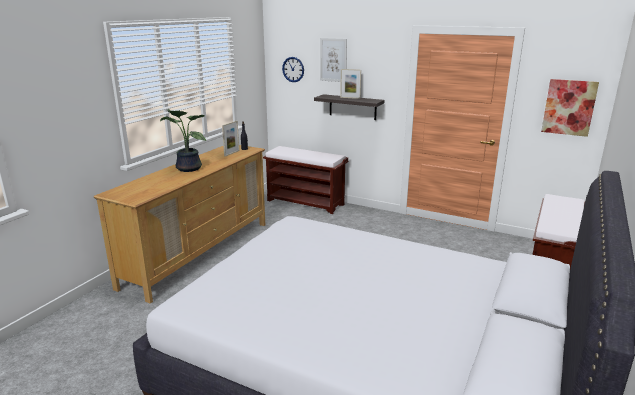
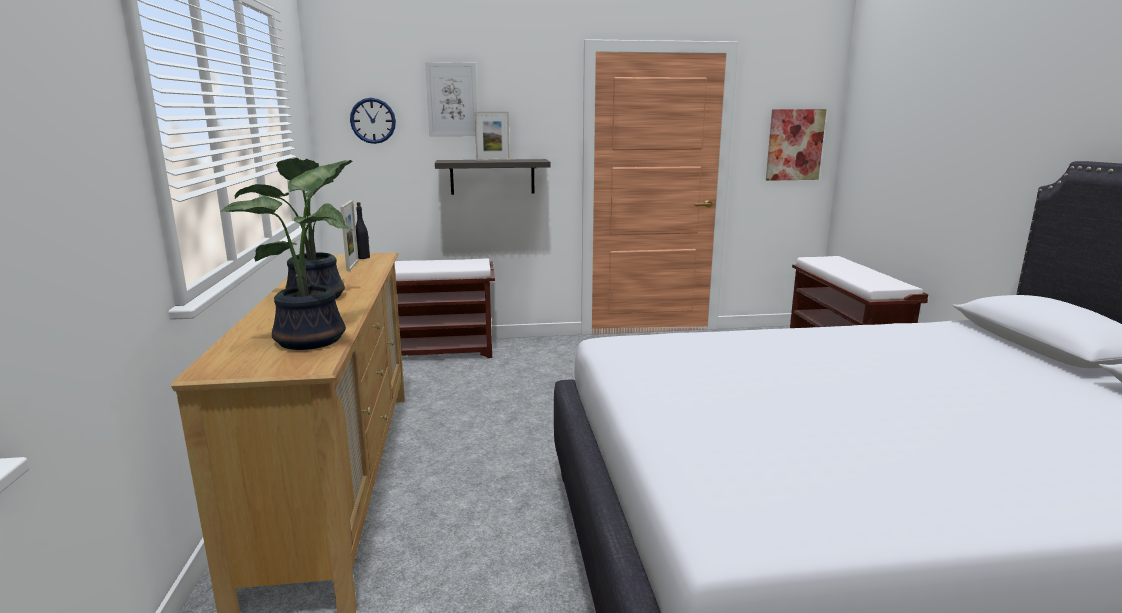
camera: 35 degrees left, 5 degrees down
(154, 189) = (315, 340): none -> potted plant

